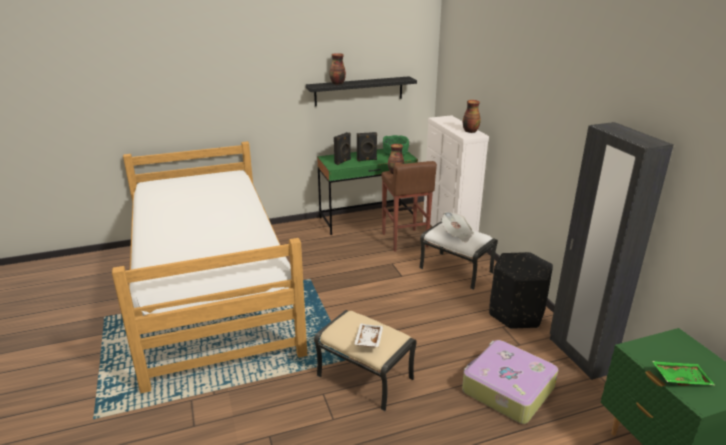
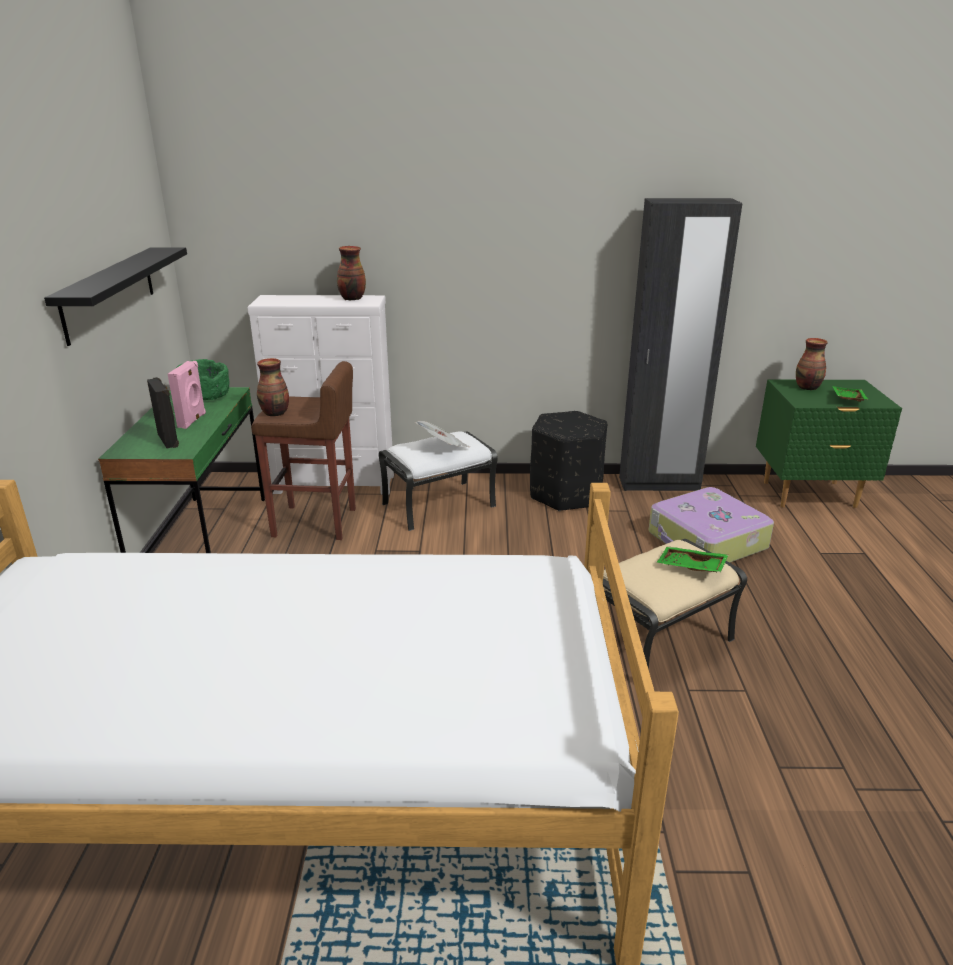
camera: 70 degrees left, 0 degrees up
(337, 83) = (98, 280): vase -> vase (808, 388)
(366, 160) = (193, 420): black speaker -> pink speaker
(368, 339) = (691, 567): white tray -> green tray

